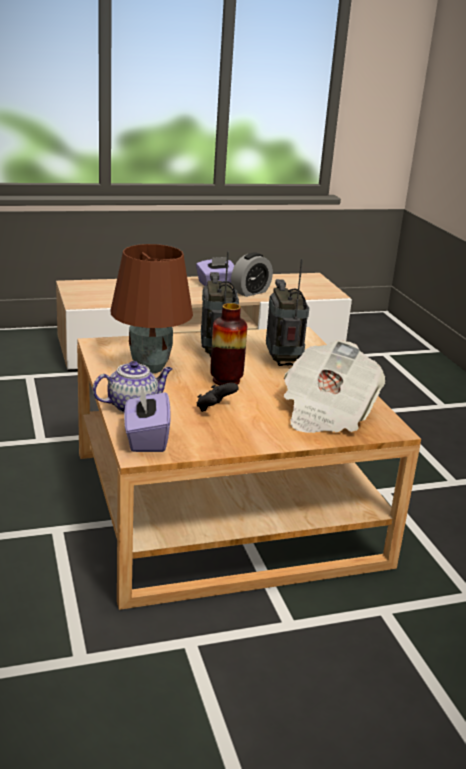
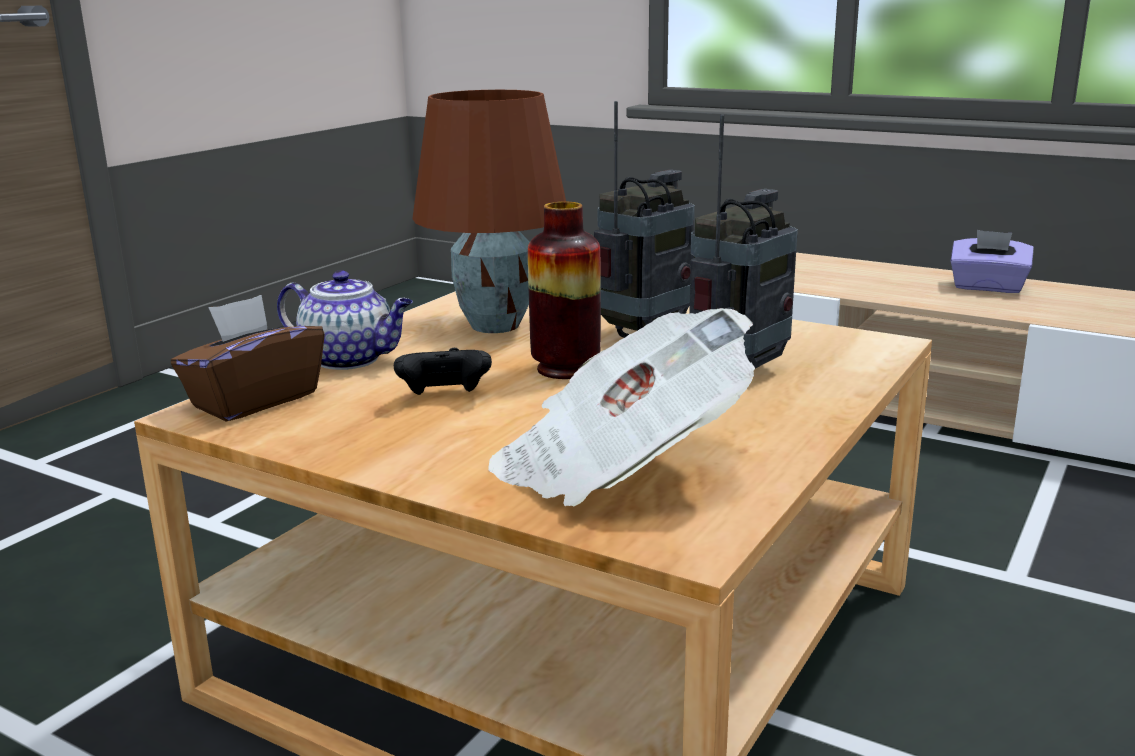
camera: 50 degrees right, 5 degrees down
(146, 439) = (254, 400): purple tissue box -> brown tissue box
(250, 292) = (1036, 307): alarm clock -> none

